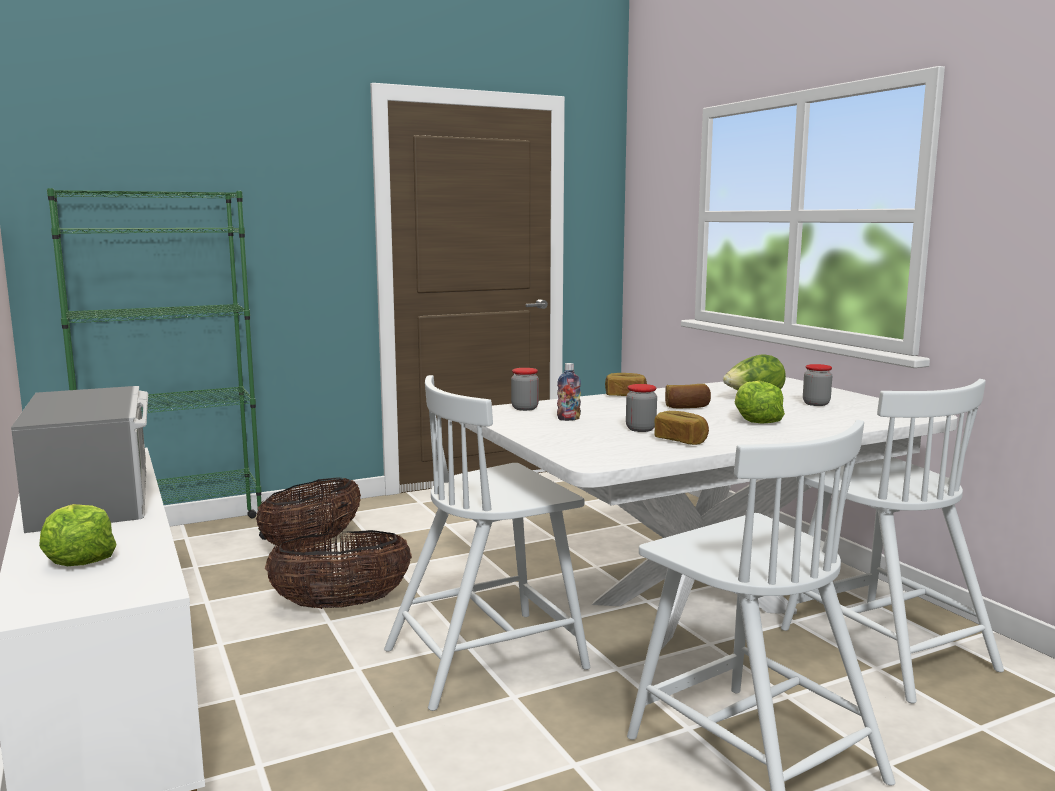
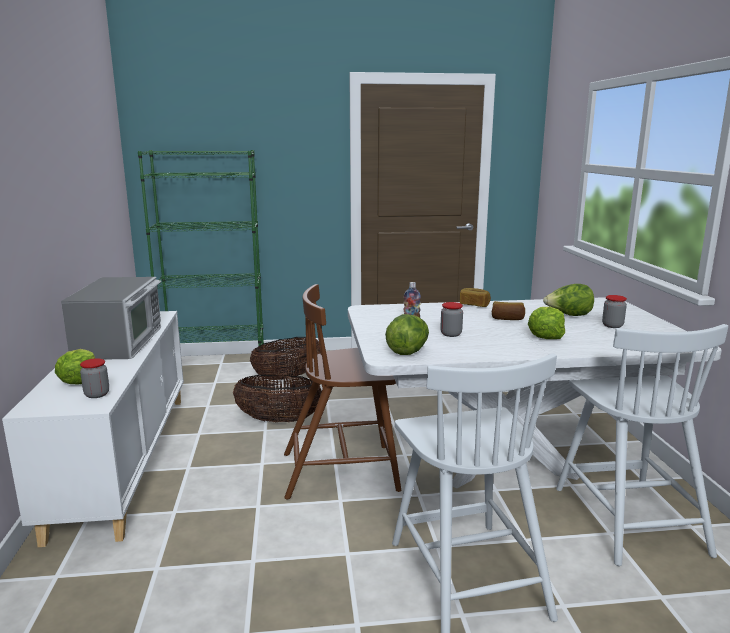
camera: 20 degrees right, 5 degrees up
(488, 657) = (342, 471): white chair -> brown chair
(525, 408) = (393, 309): jar -> jar (97, 394)
(611, 452) = (408, 351): none -> lettuce
(681, 440) = (467, 347): bread -> none

